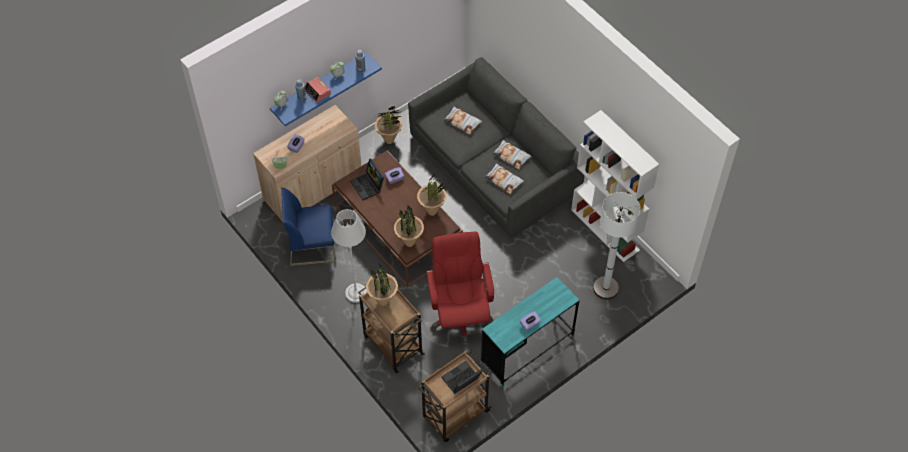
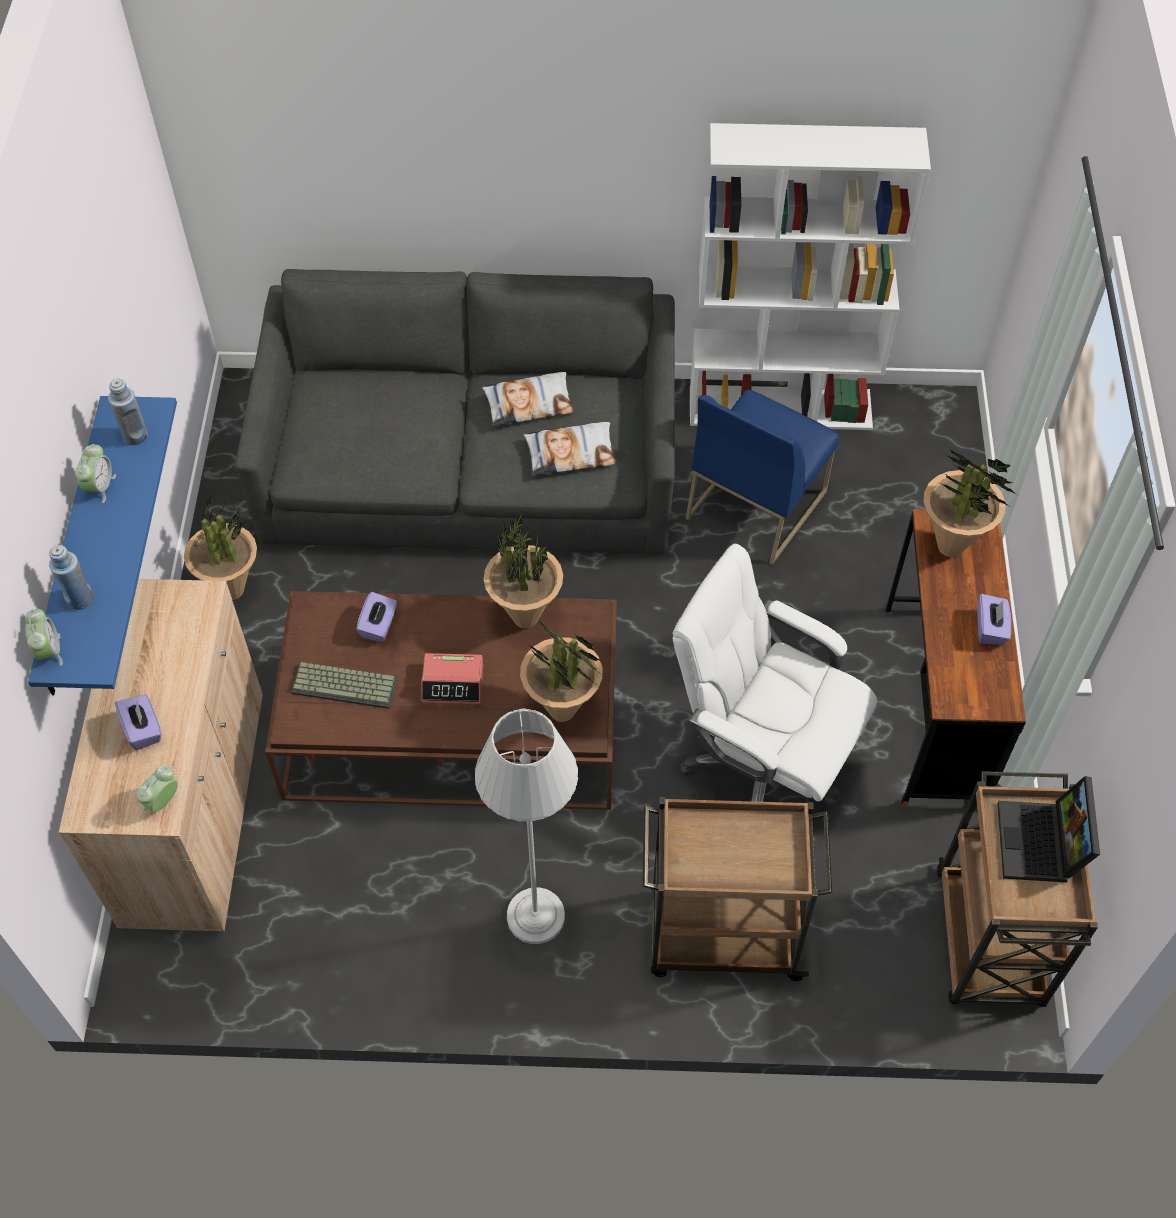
camera: 50 degrees left, 0 degrees up
(312, 245) = (335, 915): blue chair -> blue chair (756, 504)
(317, 92) = (99, 556): alarm clock -> alarm clock (453, 683)
(368, 186) = (346, 684): laptop -> keyboard
(383, 301) = (711, 854): potted plant -> potted plant (951, 547)
(460, 316) = (761, 764): red office chair -> white office chair
(462, 122) = (367, 422): pillow -> none
(527, 349) = (934, 705): turquoise desk -> brown desk
(605, 288) = (905, 493): white floor lamp -> none

